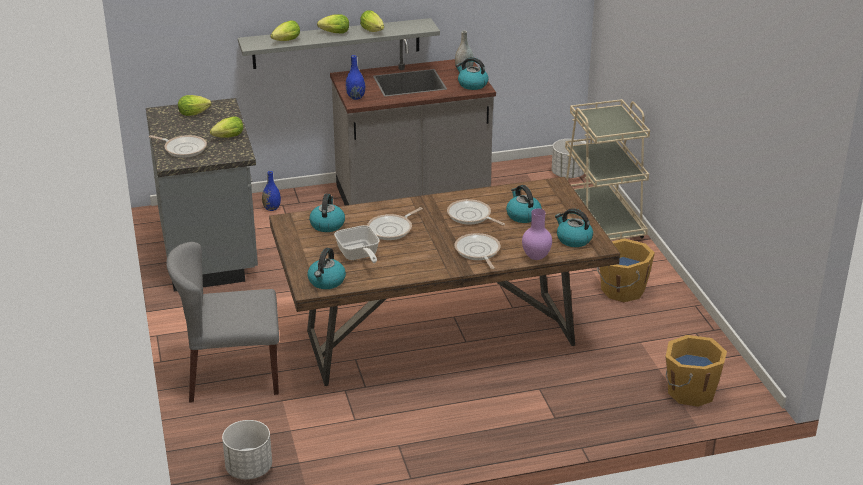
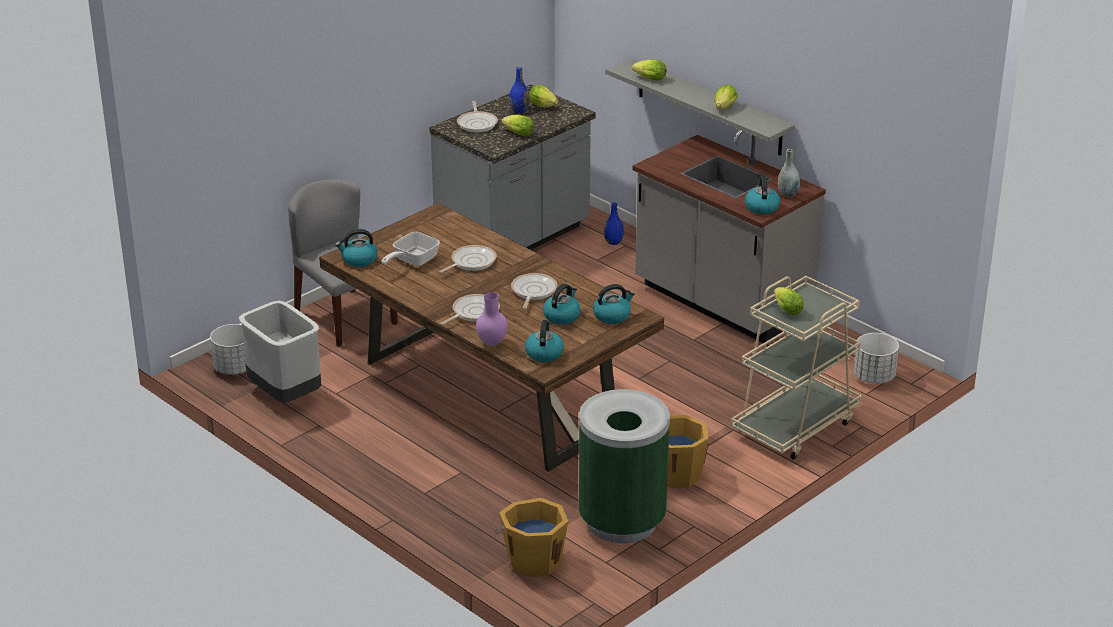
camera: 60 degrees right, 0 degrees up
(327, 224) = (449, 231): kettle -> kettle (612, 316)
(327, 451) = (284, 395): none -> grey trash can
(333, 33) = (695, 92): lettuce -> lettuce (786, 309)
(355, 97) = (661, 161): blue vase -> blue vase (519, 110)
(392, 229) = (471, 262): frying pan -> frying pan turned 120 degrees clockwise
(667, 334) = (621, 522): none -> green trash can

